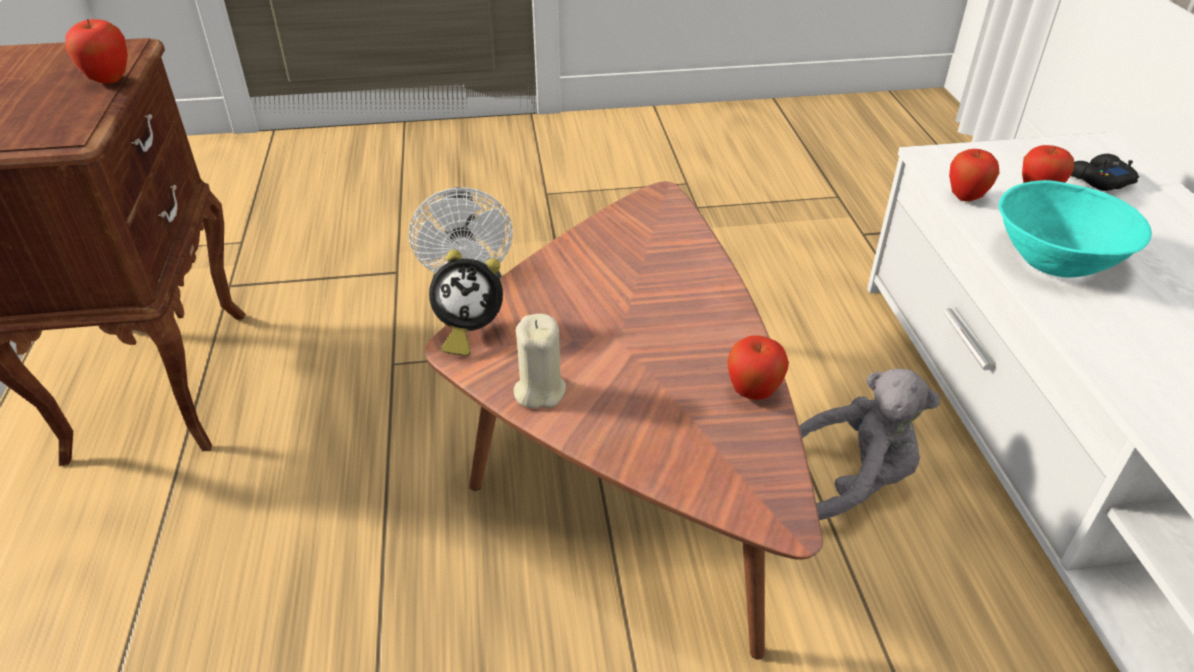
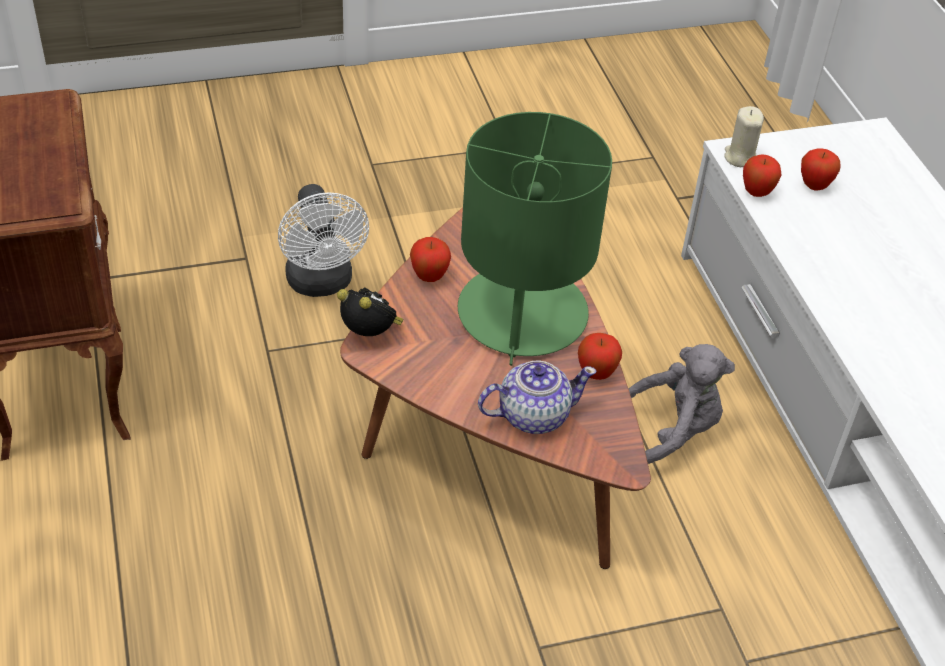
camera: 10 degrees left, 5 degrees up
(109, 80) = (62, 143): apple -> apple (429, 277)
(468, 332) = (371, 335): alarm clock -> alarm clock turned 135 degrees counterclockwise
(539, 390) = (437, 381): beige candle -> beige candle (739, 157)
(659, 441) = (532, 415): none -> teapot
(663, 317) = (522, 314): none -> green table lamp
(1056, 258) = (822, 249): turquoise bowl -> none
(1097, 179) = (863, 170): black game controller -> none

